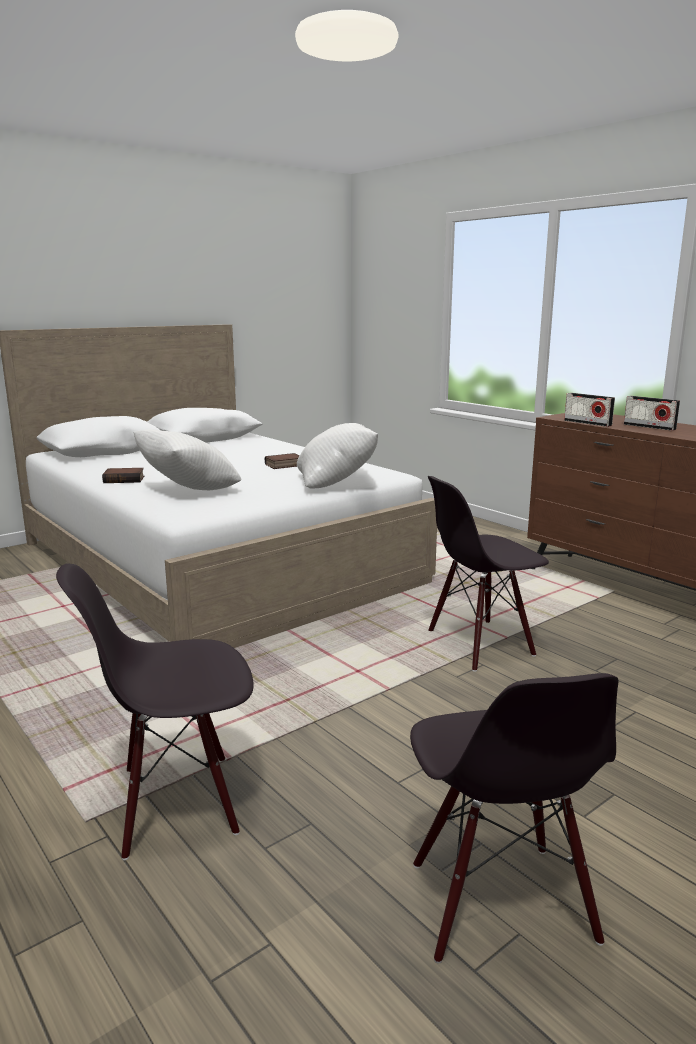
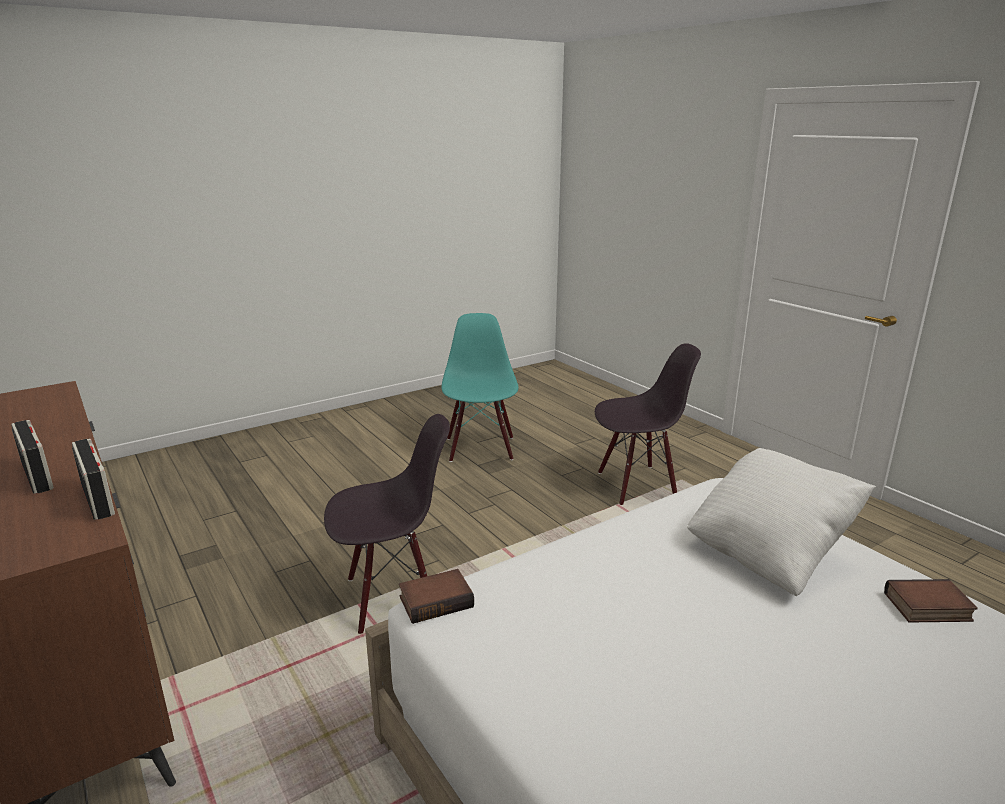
camera: 175 degrees left, 5 degrees up
(284, 465) = (659, 674): book -> book (436, 600)
(336, 483) = (545, 572): white pillow -> none
(499, 903) = (480, 449): black chair -> turquoise chair

